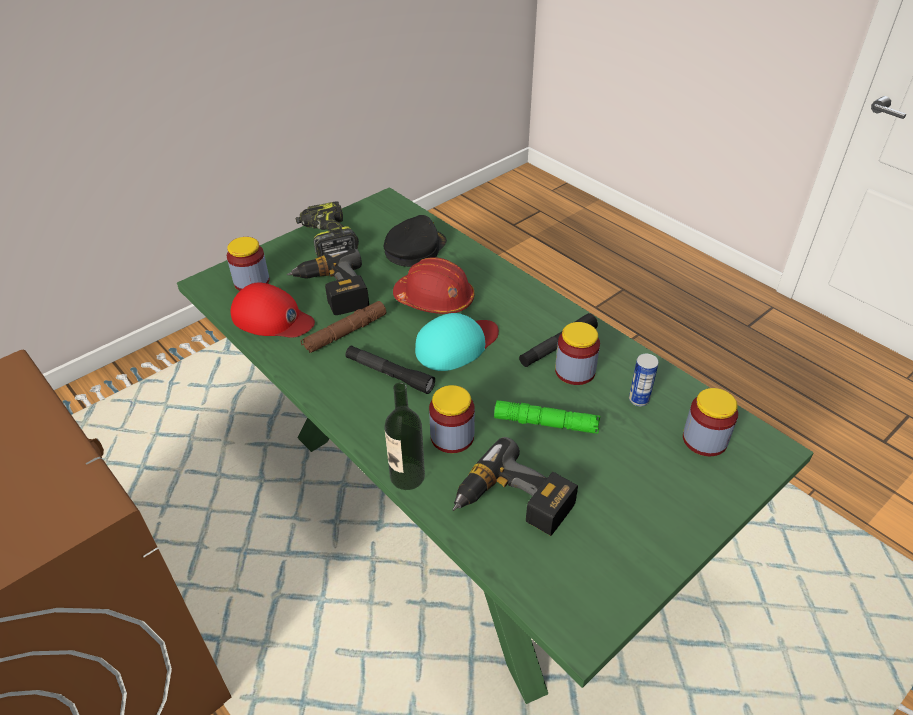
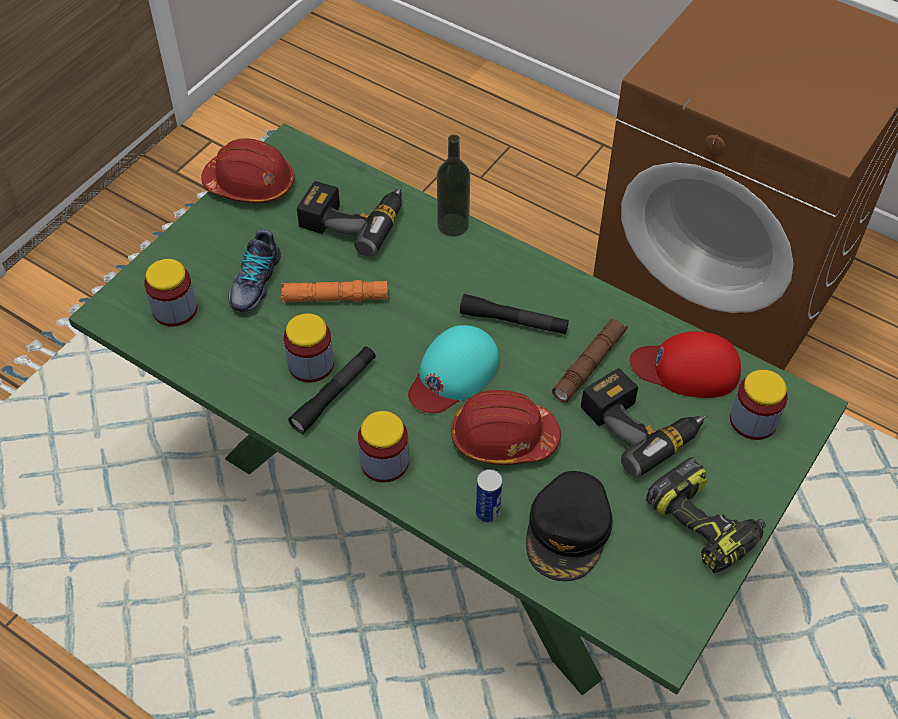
camera: 165 degrees right, 10 degrees up
(452, 436) = (424, 267): jar -> jar (384, 462)
(546, 423) = (335, 297): green flashlight -> orange flashlight
(625, 453) = (254, 281): none -> shoe
(631, 577) = (250, 184): none -> red hard hat
(639, 399) = (239, 342): can -> can (487, 513)

